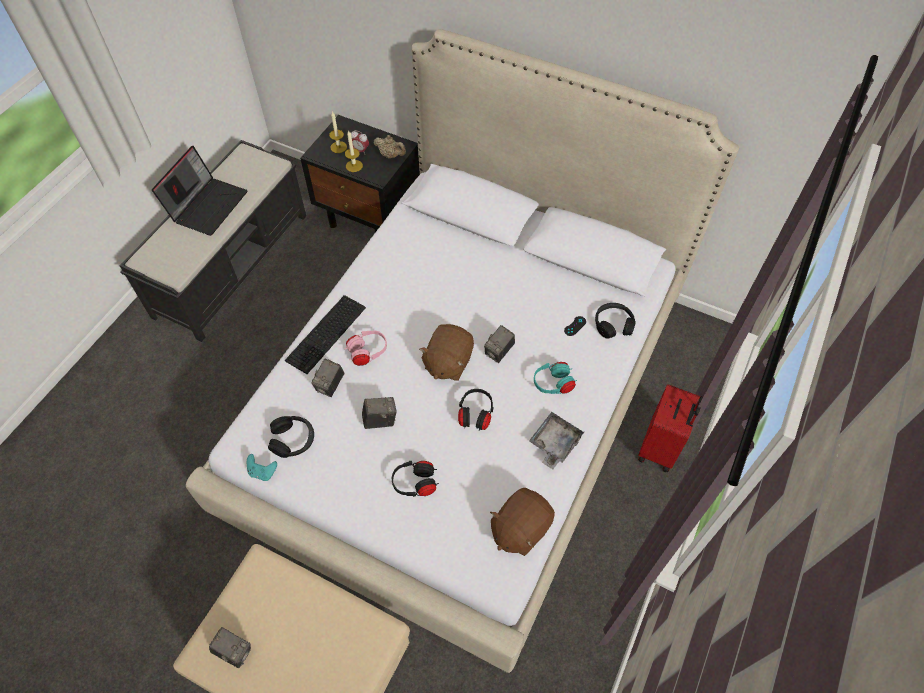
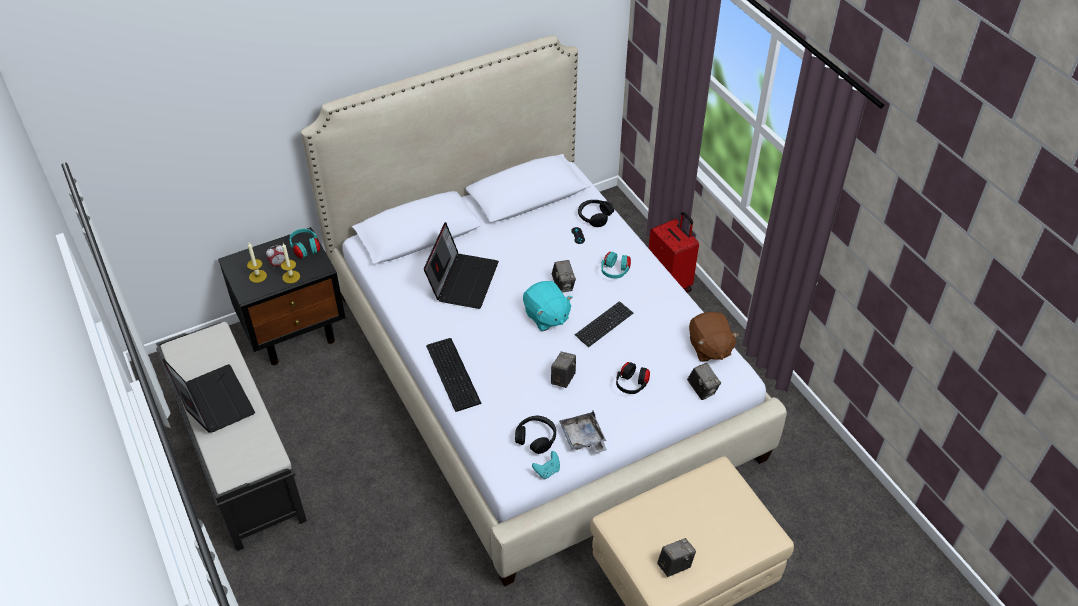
camera: 55 degrees left, 10 degrees down
(330, 385) = (506, 393): camera -> camera (702, 390)
(367, 353) = (495, 357): pink headphones -> none
(390, 155) = (305, 249): beige teapot -> turquoise headphones
(441, 274) = (463, 280): none -> laptop
(447, 362) = (546, 317): brown plush toy -> turquoise plush toy
(475, 415) = (604, 325): black headphones -> keyboard
(554, 443) = (661, 296): grey tray -> grey tray (583, 438)

